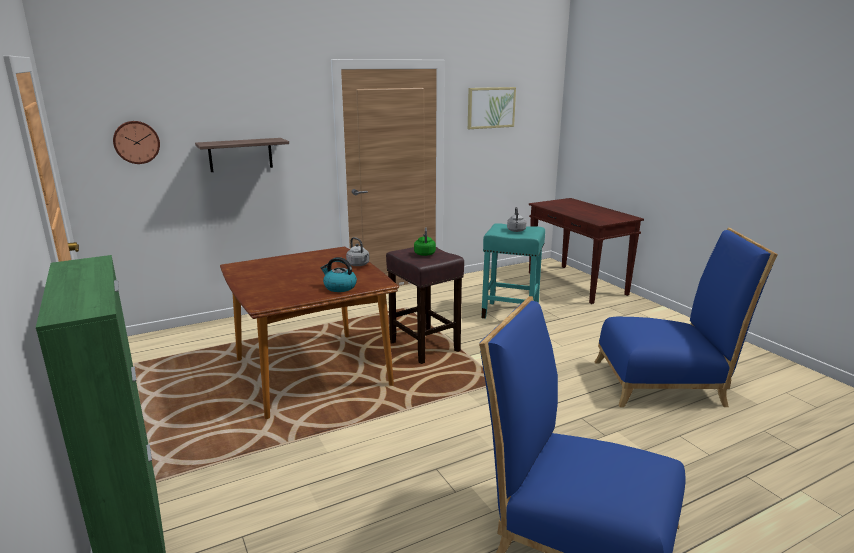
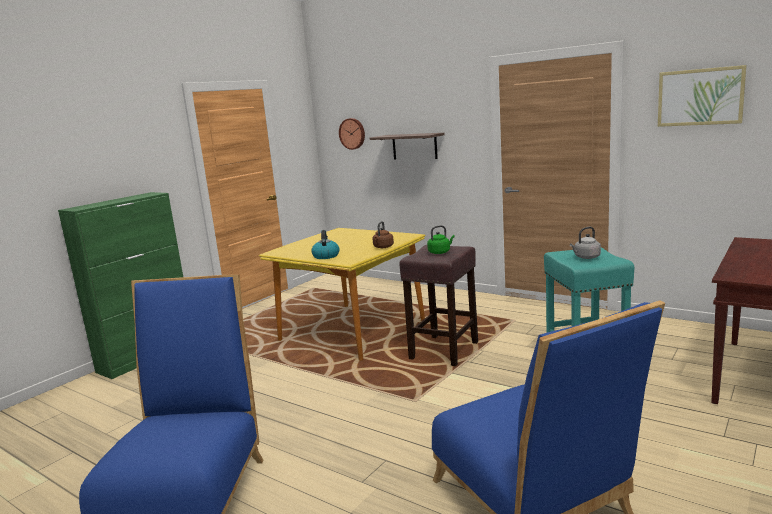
camera: 65 degrees right, 5 degrees down
(312, 373) = (352, 330): brown dining table -> yellow dining table
(359, 265) = (383, 247): grey kettle -> brown kettle

